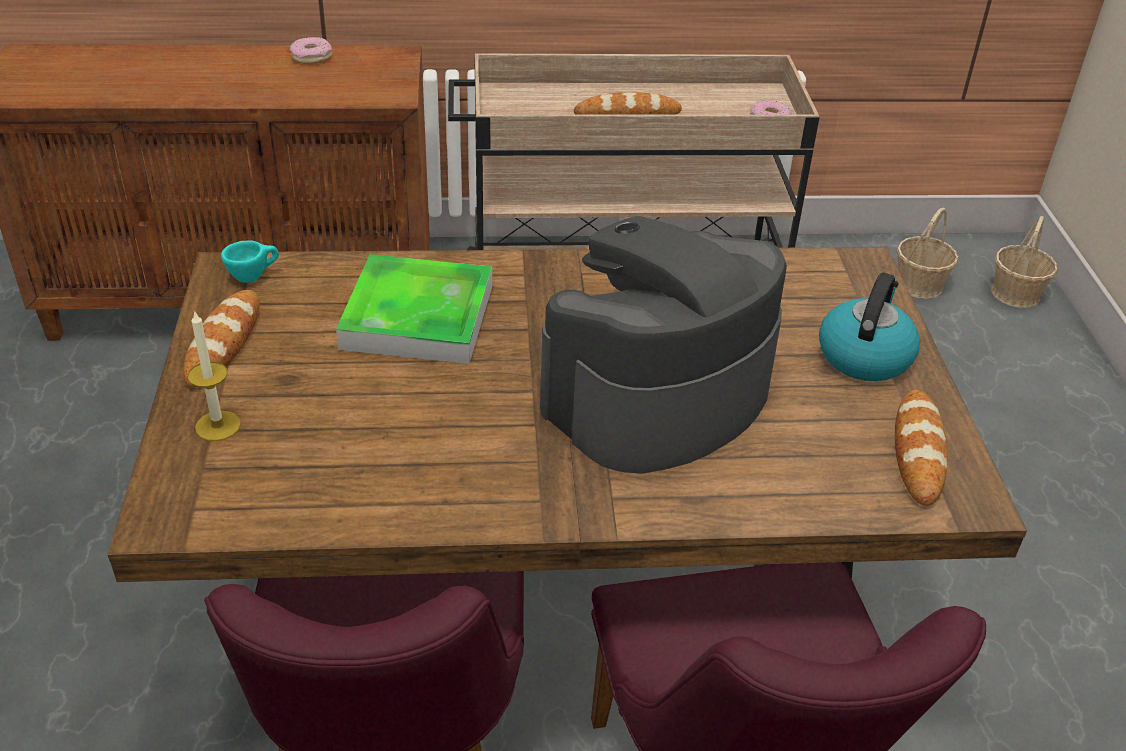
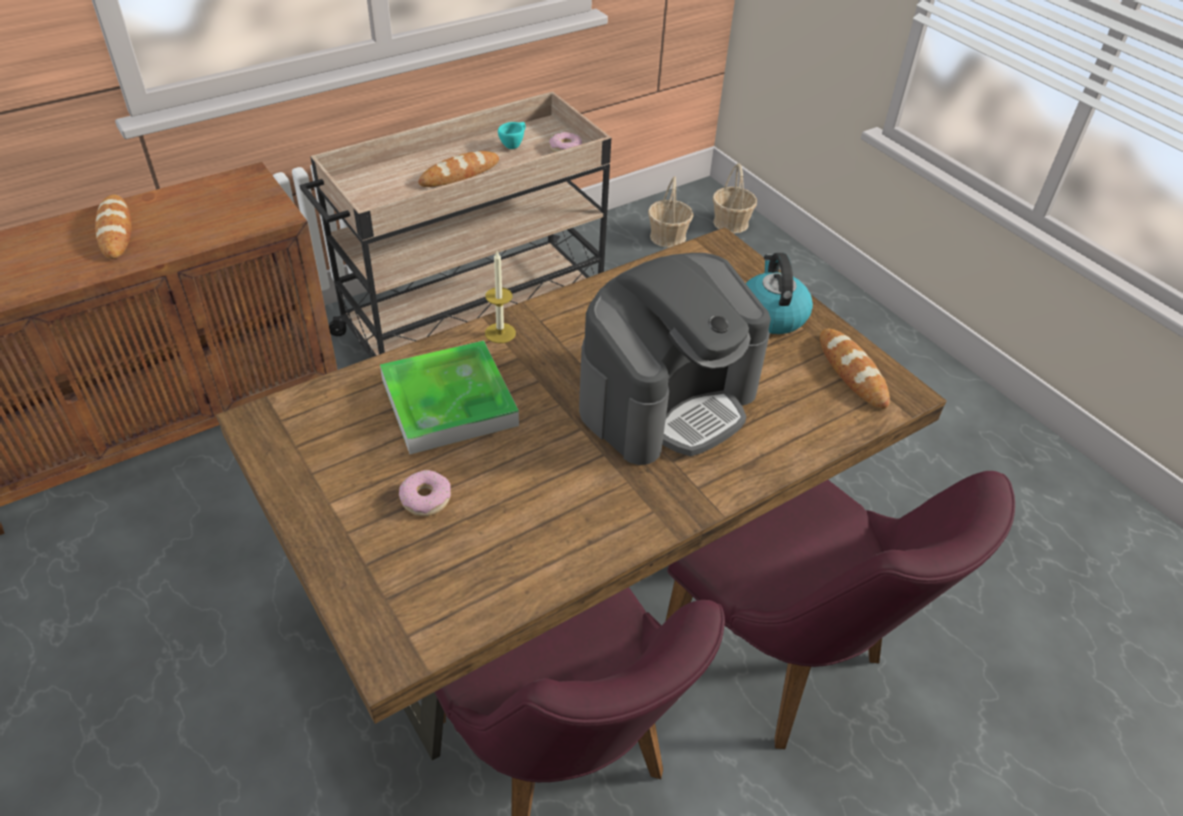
camera: 30 degrees left, 5 degrees up
(218, 426) = (367, 559): candle -> candle (500, 333)
(224, 343) = (310, 486): bread -> bread (115, 231)
(253, 277) = (285, 418): turquoise cup -> turquoise cup (513, 145)
(311, 57) = (172, 199): donut -> donut (426, 499)
(656, 398) = (668, 400): coffee machine -> coffee machine turned 150 degrees counterclockwise

